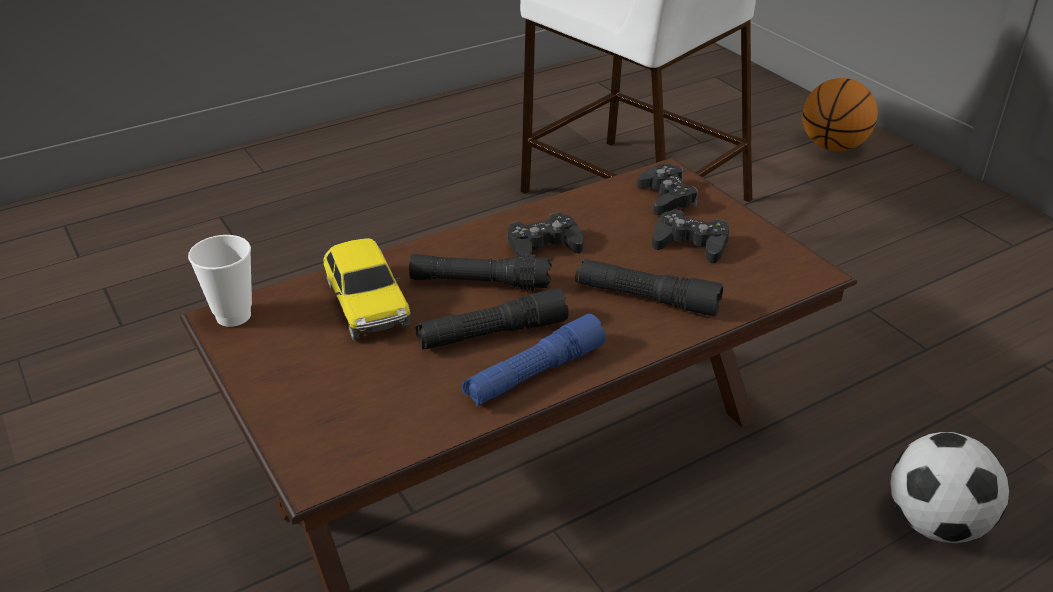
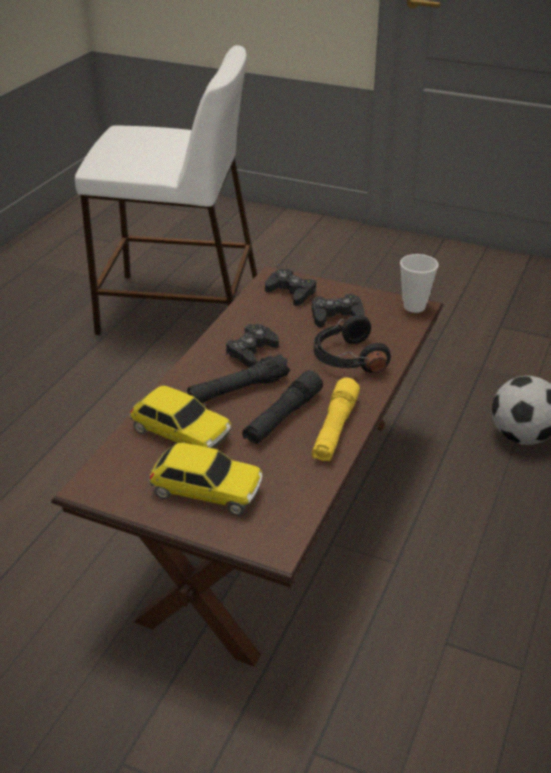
camera: 35 degrees left, 0 degrees up
(233, 316) = (96, 481): cup -> cup (414, 307)
(319, 376) = (206, 491): none -> toy car
(534, 374) = (335, 429): blue flashlight -> yellow flashlight
(646, 298) = (347, 358): black flashlight -> black headphones
(832, 146) = (277, 232): basketball -> none

